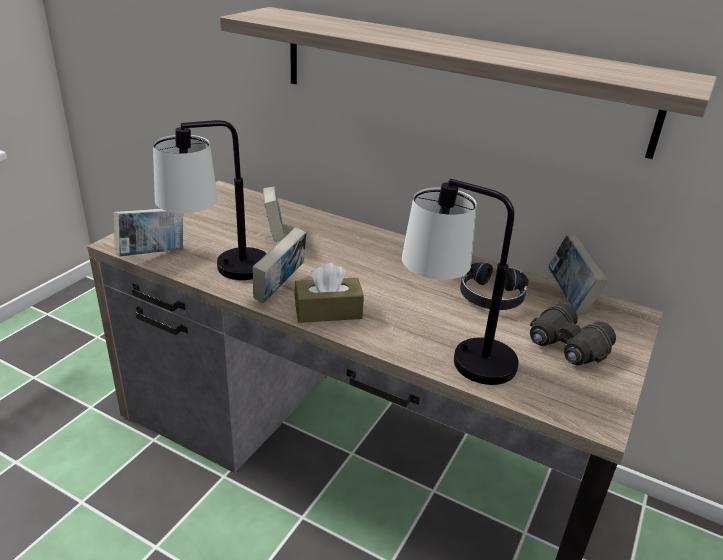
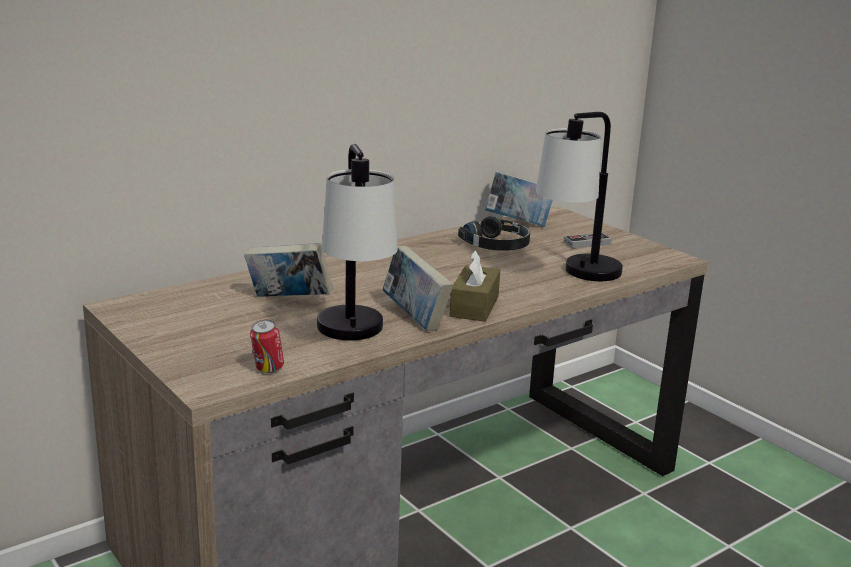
camera: 65 degrees left, 10 degrees down
(152, 254) = (267, 370): book -> can
(456, 77) = (380, 59): shelf -> none
(566, 348) = (587, 243): black binoculars -> game controller

